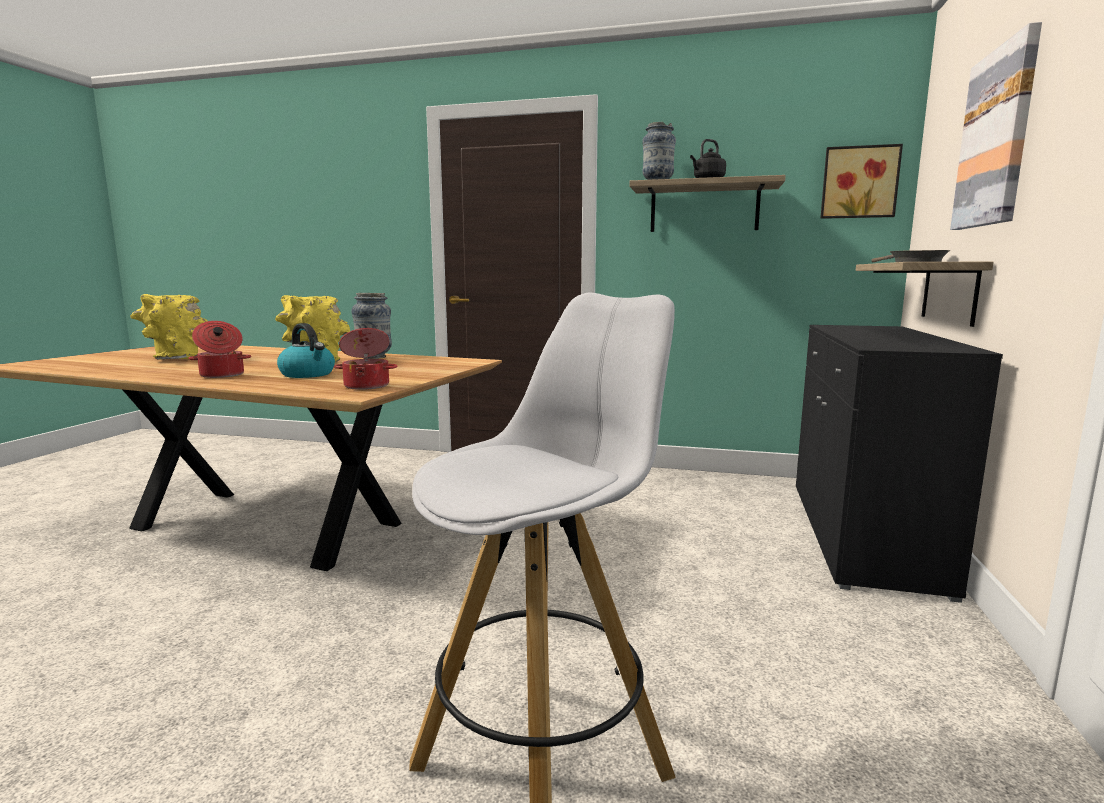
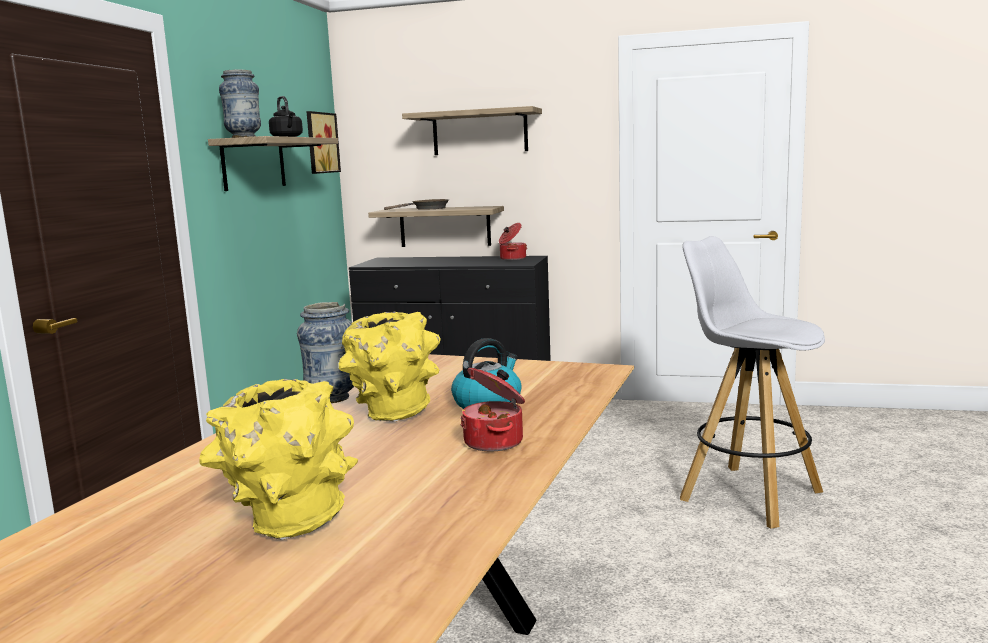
camera: 90 degrees left, 0 degrees up
(367, 386) = (560, 372): cooking pot -> cooking pot (512, 258)
(996, 138) = (480, 132): picture -> shelf

